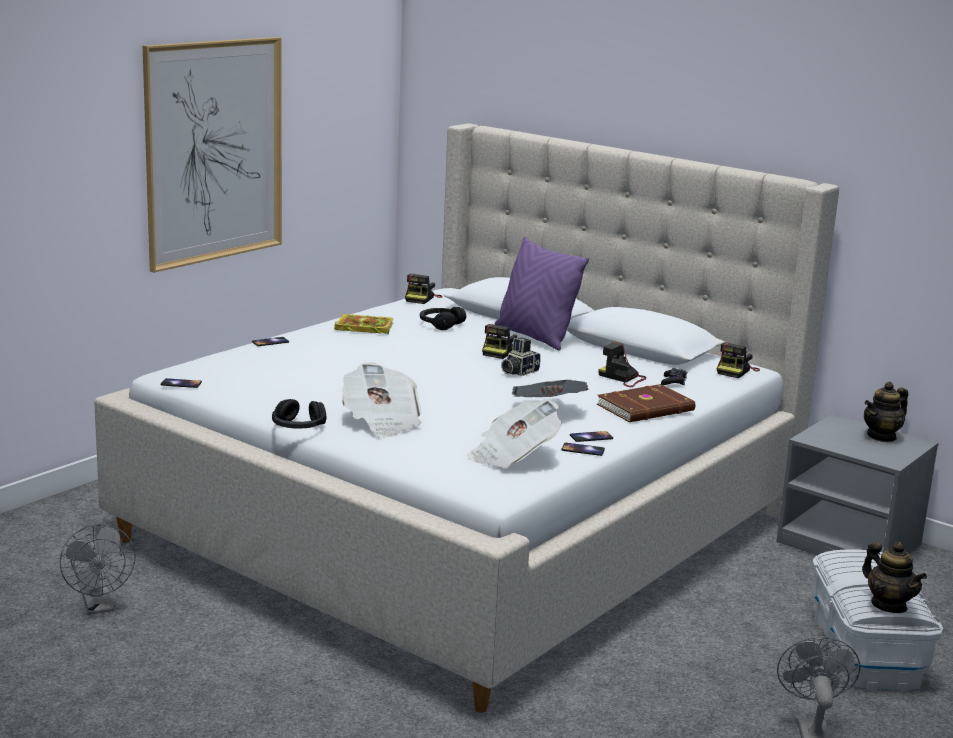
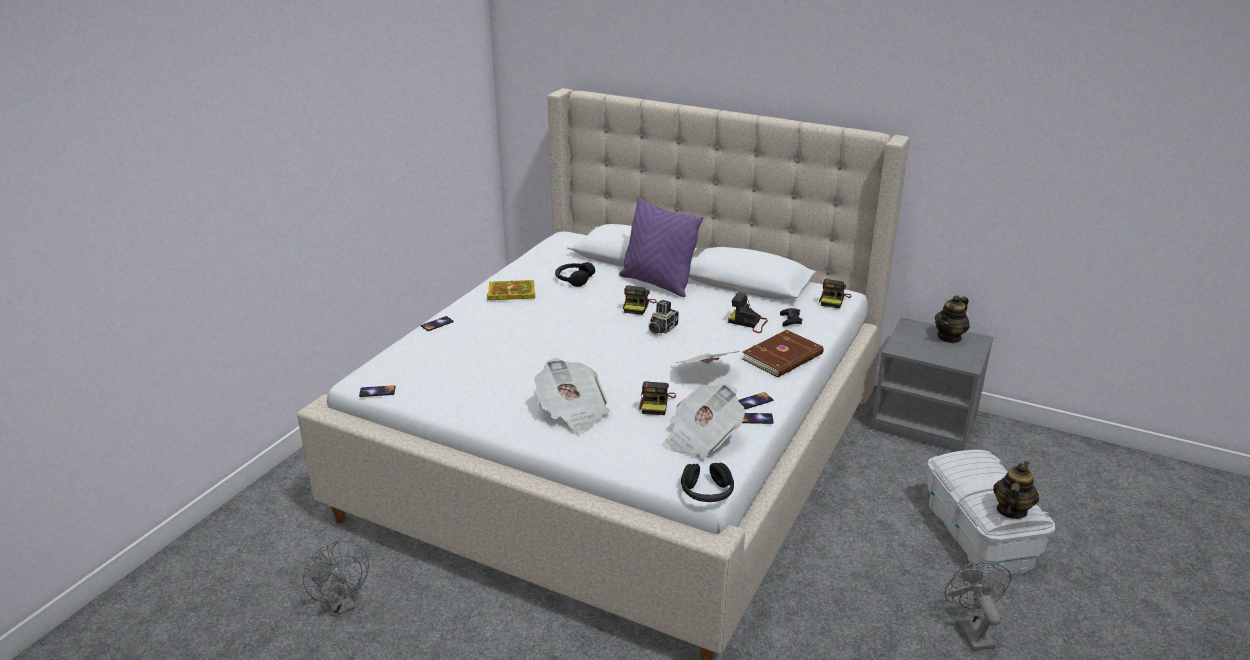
camera: 10 degrees left, 10 degrees up
(214, 151) = (352, 148): picture -> none
(298, 427) = (503, 432): black headphones -> black headphones (707, 492)
(422, 298) = (546, 249): camera -> camera (656, 403)
(889, 605) = (1011, 510): teapot -> teapot turned 105 degrees counterclockwise

